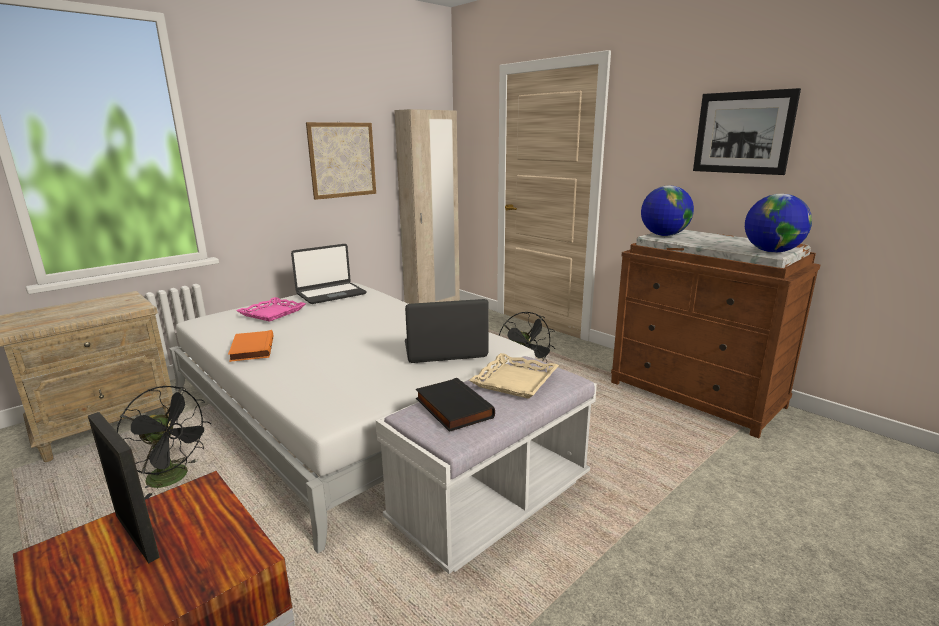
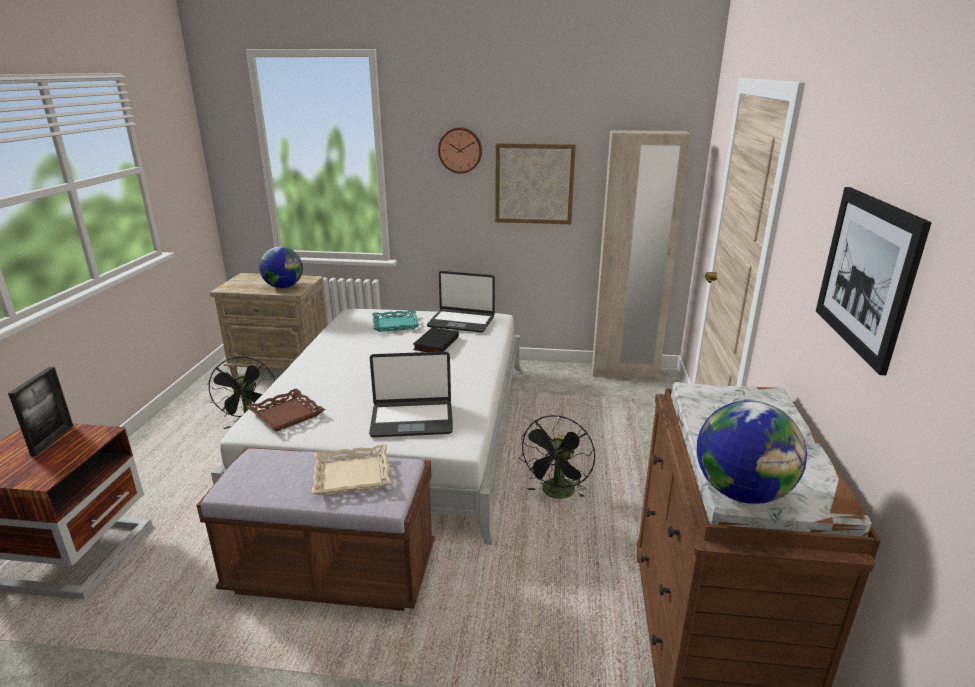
camera: 50 degrees right, 5 degrees up
(251, 349) = (325, 351): orange book -> none
(272, 130) = (460, 150): none -> wall clock
(272, 313) = (395, 324): pink tray -> turquoise tray
(337, 393) = (287, 414): none -> brown tray
(445, 350) = (412, 419): laptop -> laptop turned 135 degrees clockwise
(451, 408) = (274, 467): black book -> black book (435, 343)
(492, 503) = (332, 573): white bench -> brown bench
(663, 235) = (713, 395): globe -> globe (284, 287)

